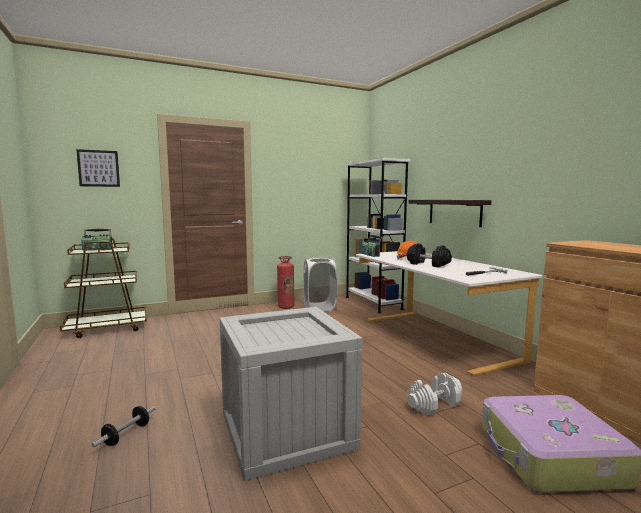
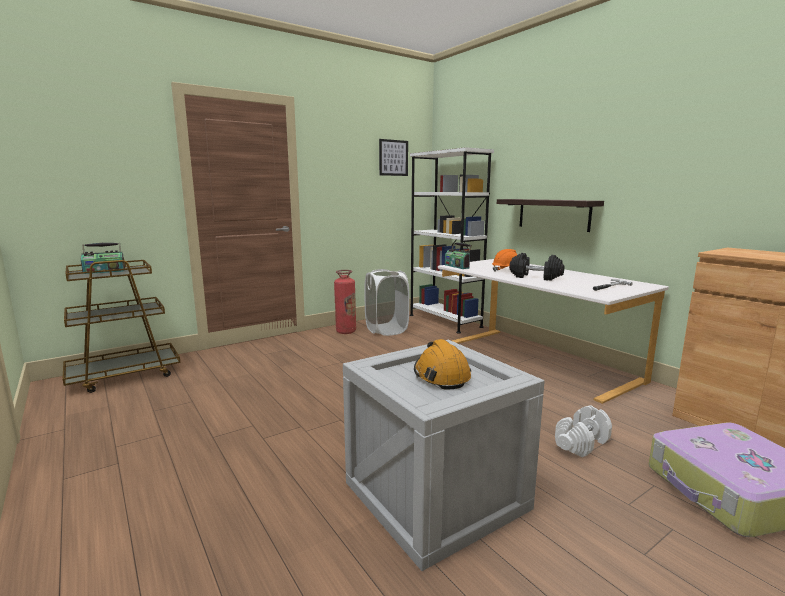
camera: 10 degrees left, 5 degrees up
(98, 168) = (93, 158): picture -> picture (393, 158)
(126, 435) = (233, 527): dumbbell -> none
(289, 330) = (441, 375): none -> orange hard hat

